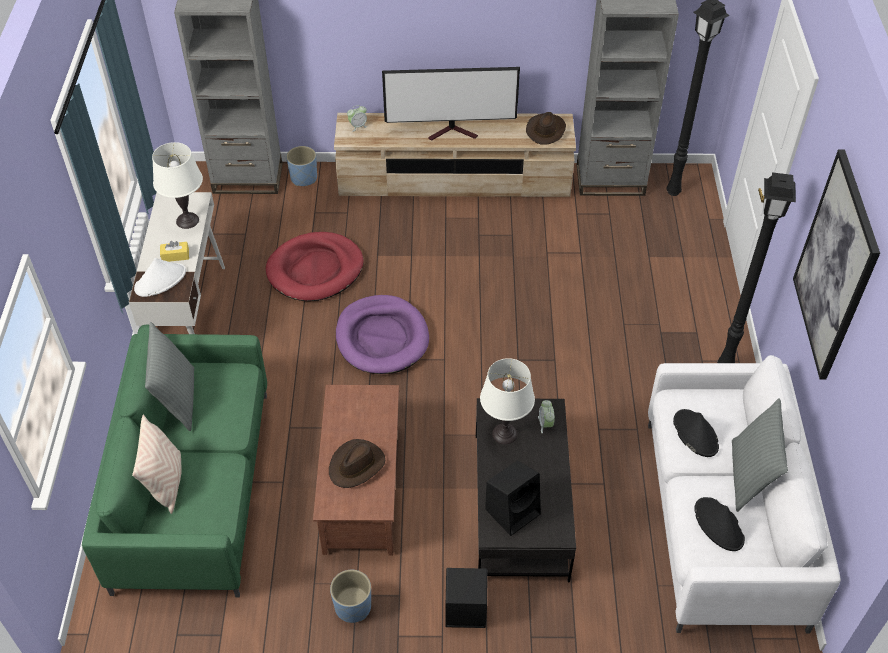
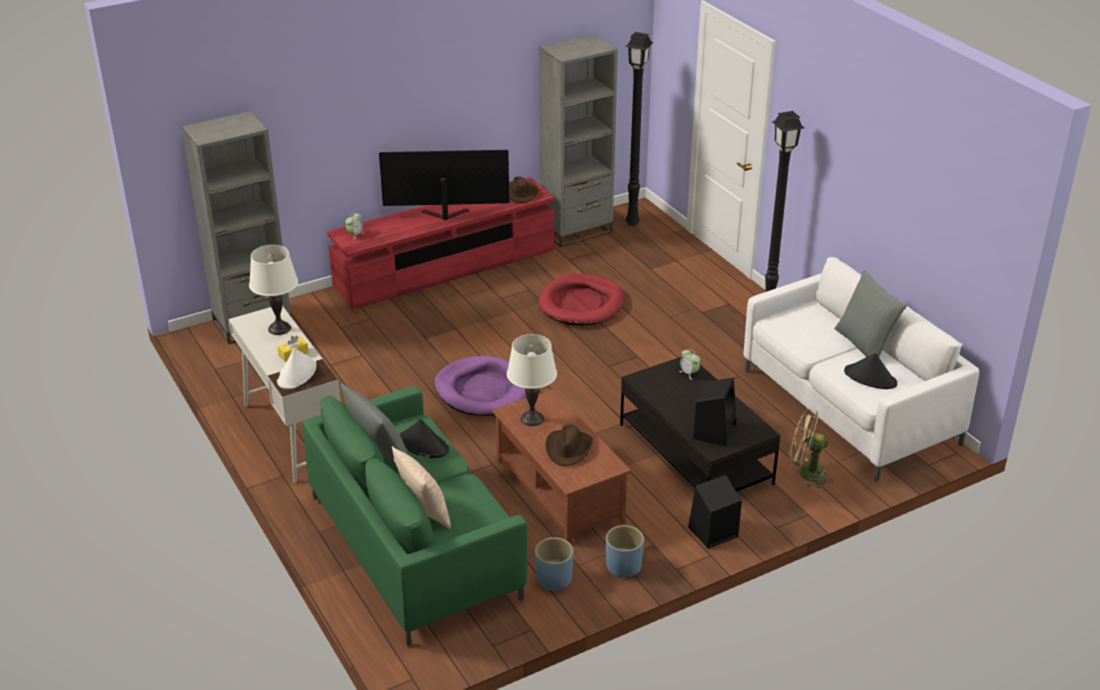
camera: 30 degrees left, 15 degrees down
(304, 178) = (307, 307): blue planter -> blue planter (554, 579)
(315, 270) = (379, 365): red dog bed -> red dog bed (581, 304)
(454, 132) = (443, 215): television -> television turned 150 degrees counterclockwise
(454, 180) = (445, 269): beige tv stand -> red tv stand
(504, 434) = (664, 390): white table lamp -> white table lamp (532, 419)
(612, 584) = (805, 473): none -> green fan
(695, 433) = (806, 334): black hat -> black hat (423, 445)
(835, 267) = (861, 156): picture -> none

